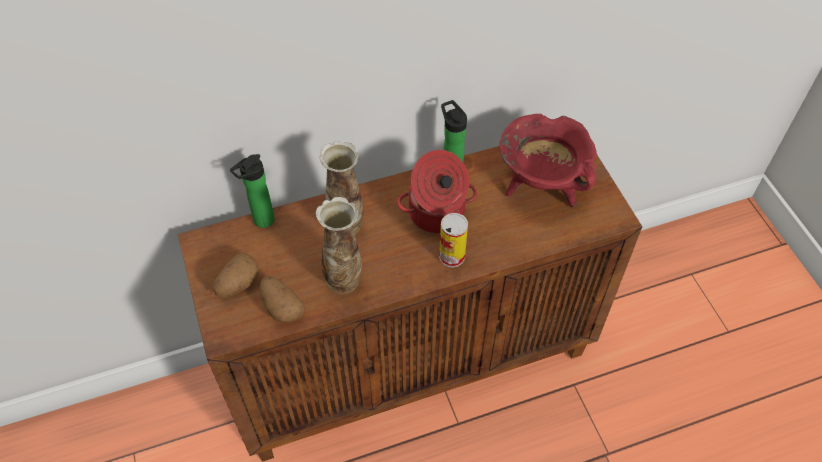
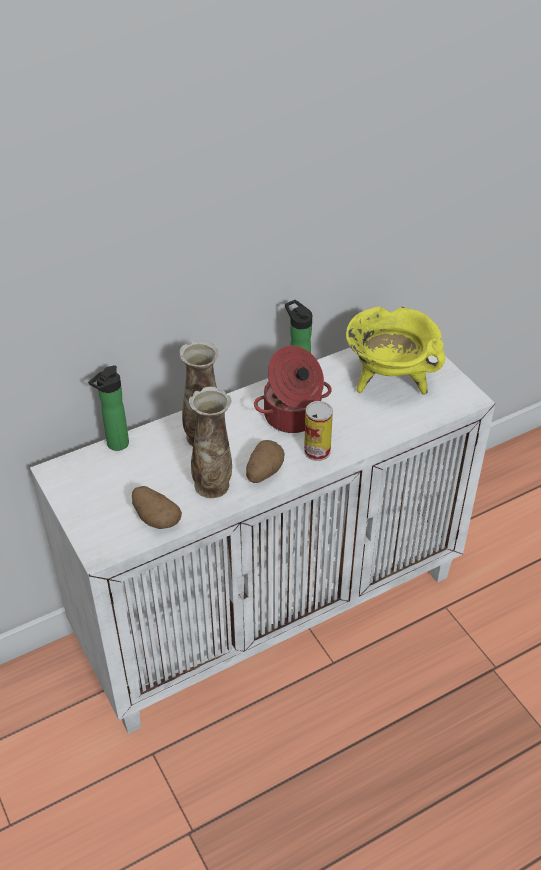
camera: 10 degrees left, 10 degrees down
(238, 284) = (105, 504): potato -> potato (263, 472)
(412, 360) = (271, 608): brown cabinet -> white cabinet
(541, 187) = (389, 381): red cooking pot -> yellow cooking pot

